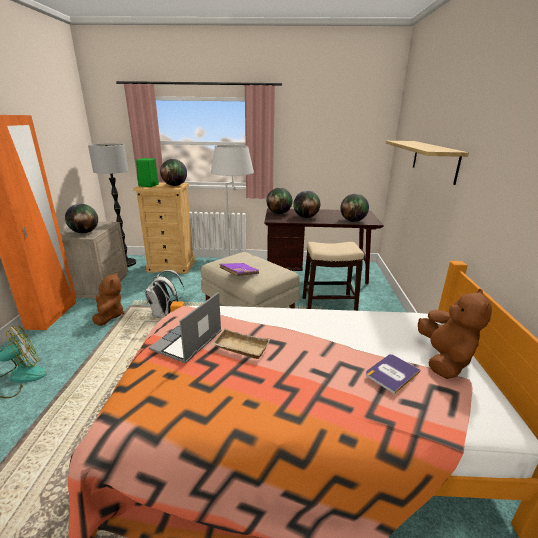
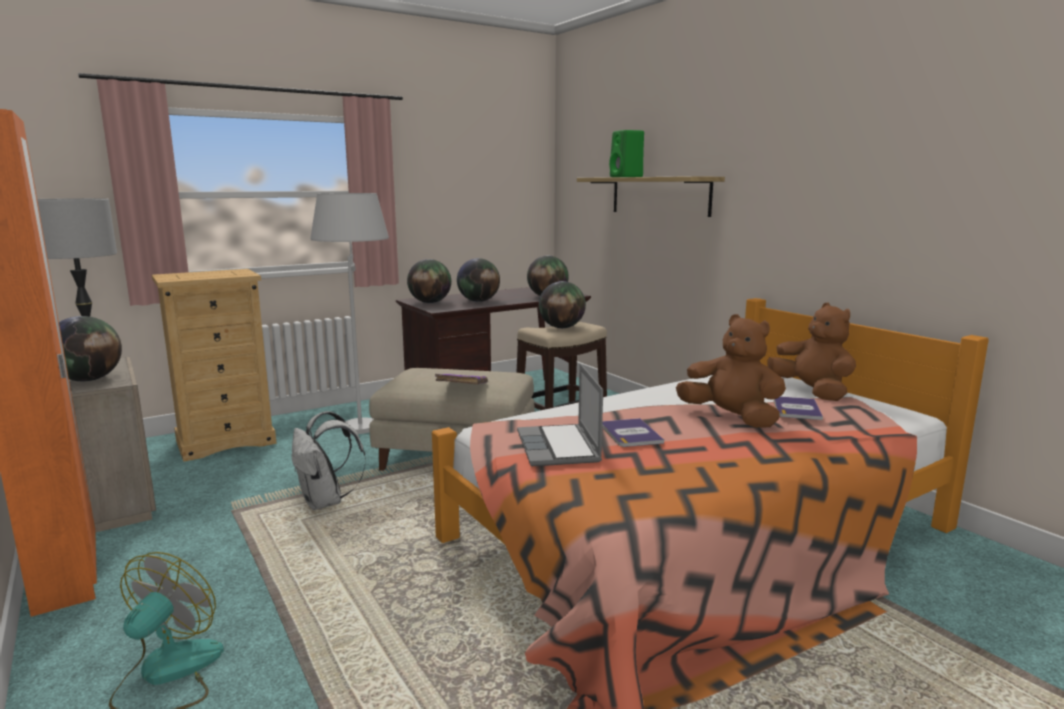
camera: 35 degrees left, 10 degrees down
(109, 316) = (214, 536): brown plush toy -> brown plush toy (731, 418)
(148, 185) = (178, 277): green speaker -> green speaker (627, 177)
(175, 185) = (233, 272): globe -> globe (562, 327)
(239, 348) = (630, 434): beige tray -> book

